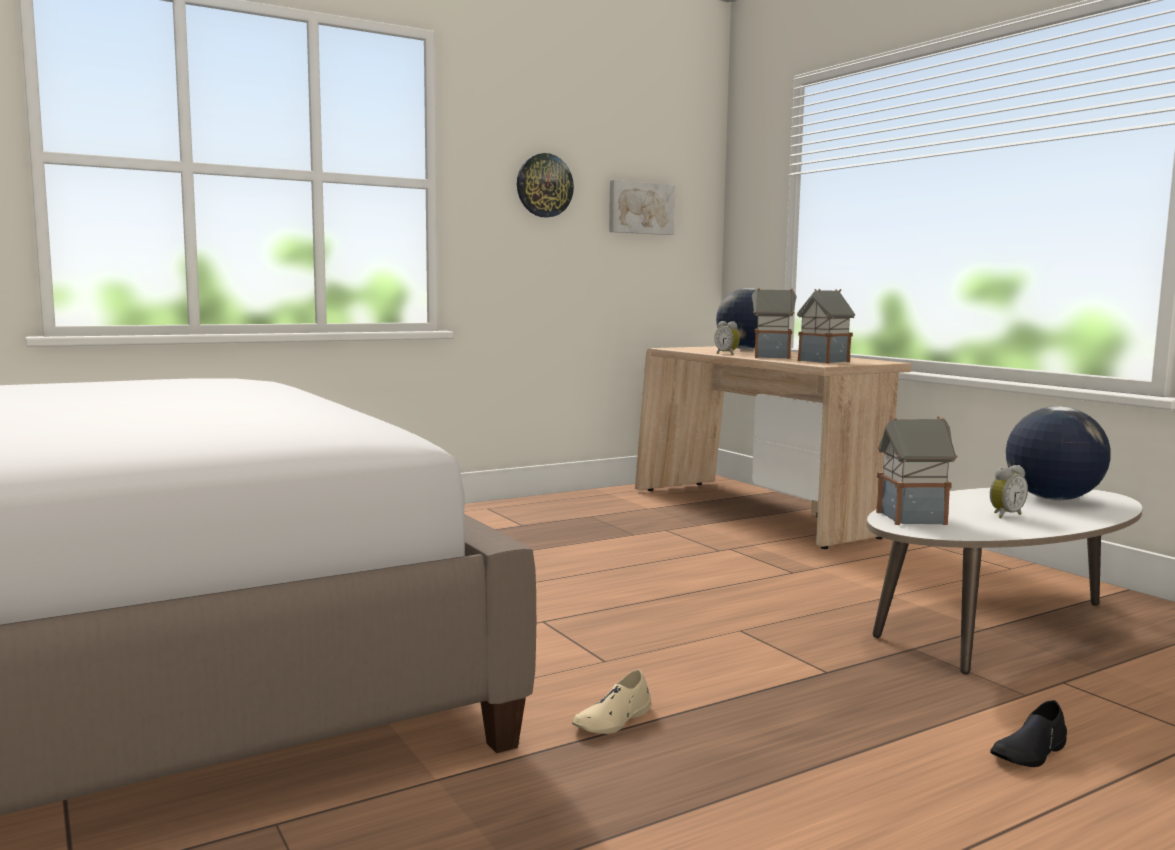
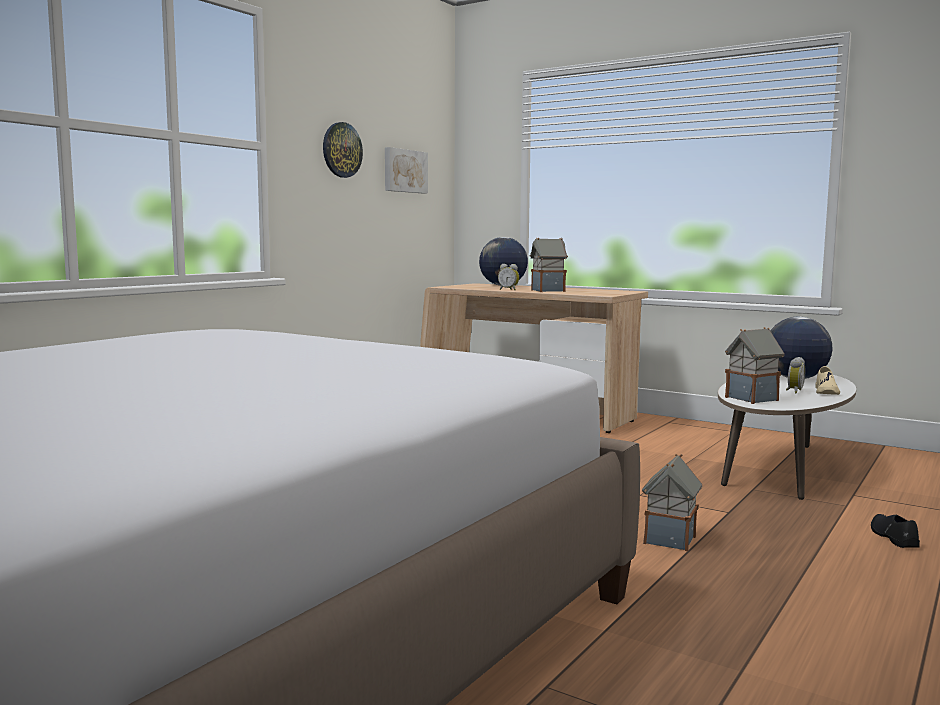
camera: 25 degrees left, 0 degrees up
(613, 720) = (653, 567): beige shoe -> beige shoe (826, 391)
(823, 361) = (595, 292): toy house -> toy house (670, 541)
(1029, 752) = (893, 537): black shoe -> black shoe turned 150 degrees clockwise

